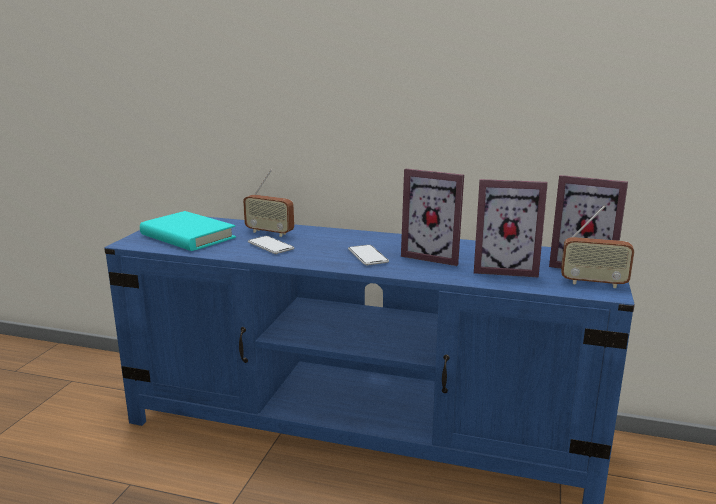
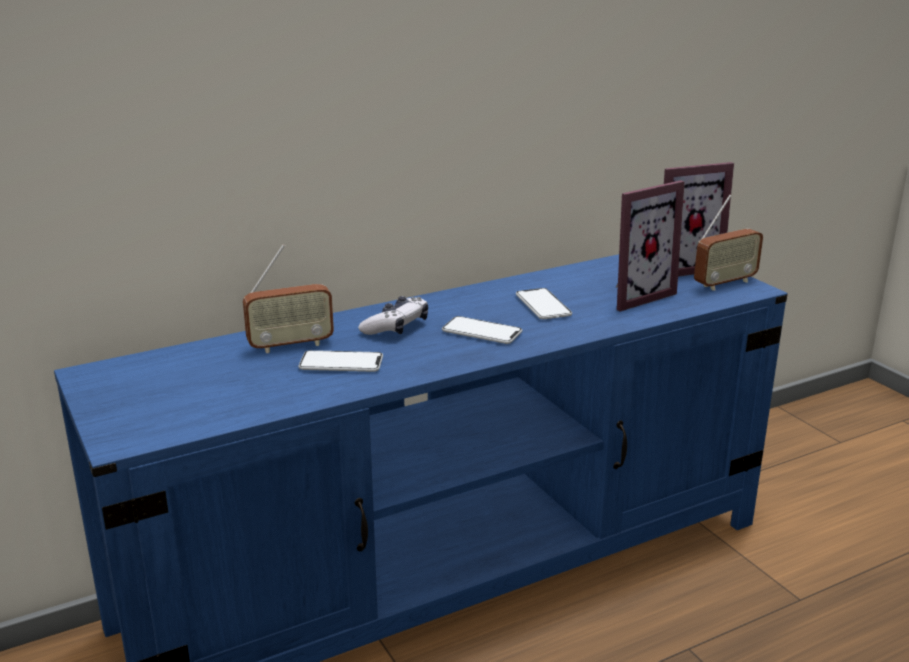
camera: 45 degrees left, 5 degrees up
(187, 236) = (187, 395): turquoise book -> none
(332, 240) = (396, 327): none -> game controller
(434, 256) = (543, 305): picture frame -> phone

